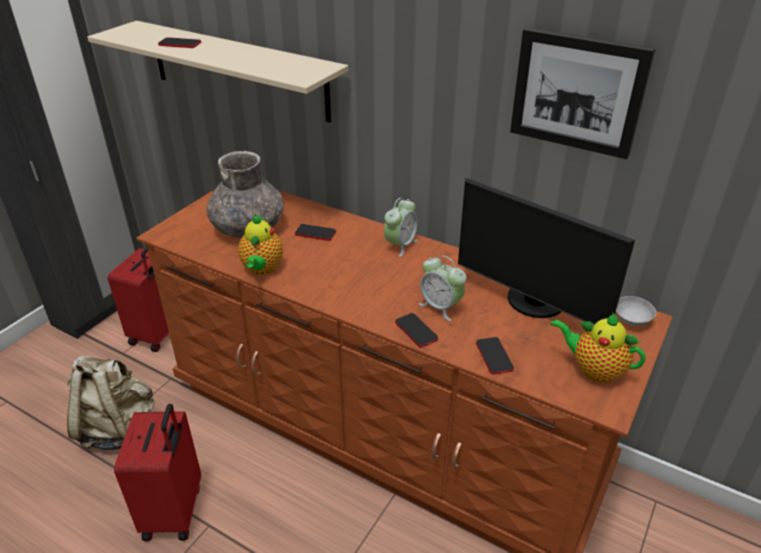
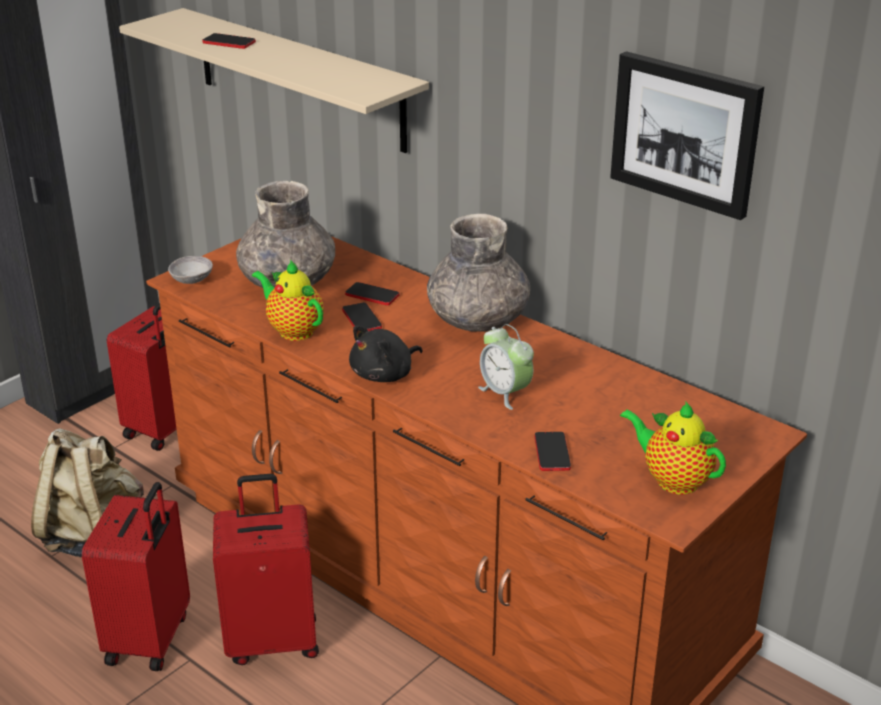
camera: 10 degrees right, 5 degrees down
(262, 269) = (293, 330): teapot -> teapot turned 120 degrees clockwise
(269, 498) = (272, 640): none -> red suitcase
(343, 301) = (385, 375): none -> black plush toy
(400, 245) = (478, 319): alarm clock -> grey vase
(416, 331) = (464, 416): phone -> phone (362, 319)
(533, 303) = (626, 400): monitor -> none
(632, 320) = (749, 432): grey bowl -> grey bowl (192, 280)

